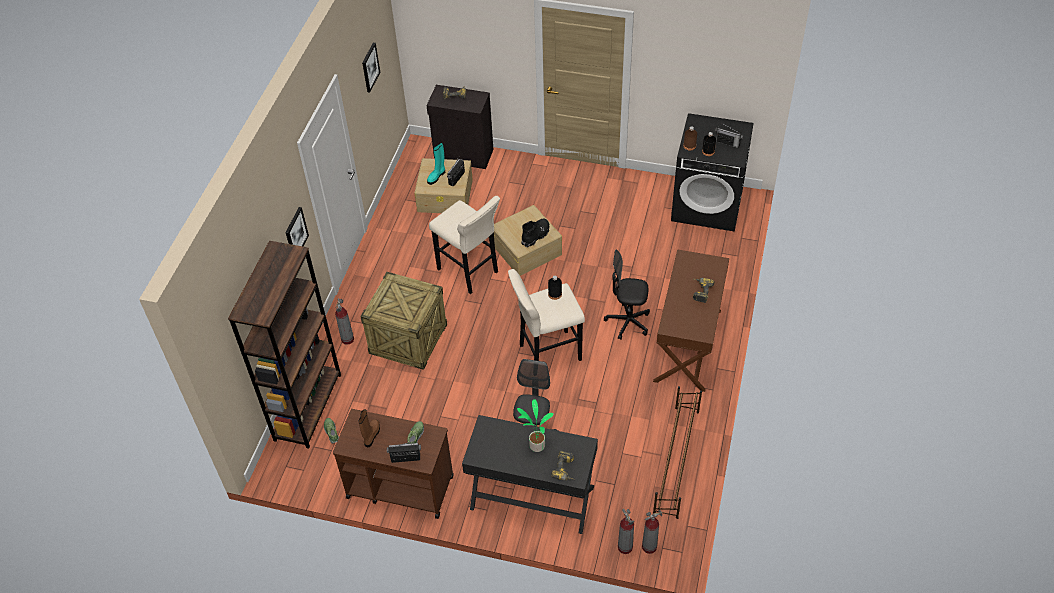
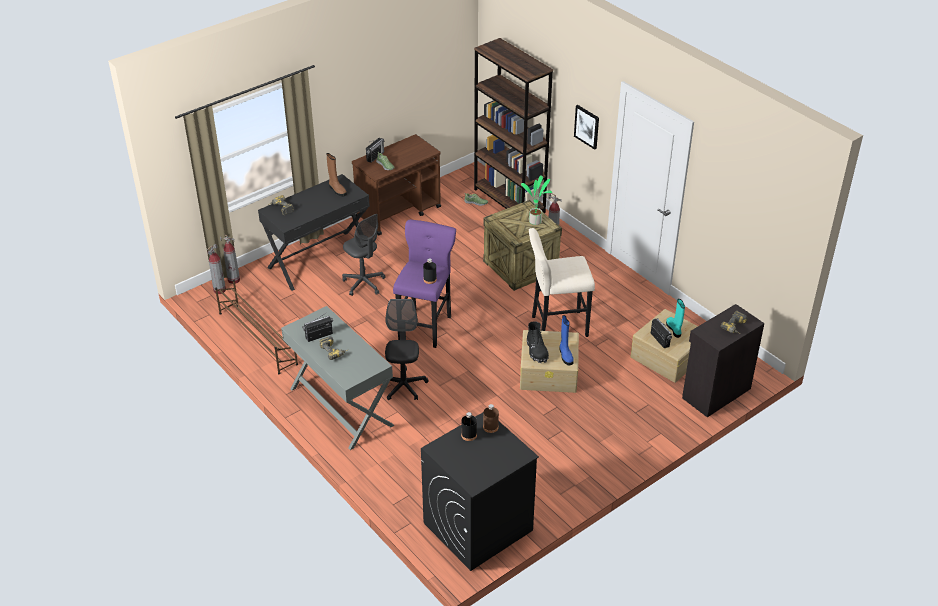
camera: 125 degrees right, 10 degrees down
(370, 67) = (744, 203): picture -> none
(371, 435) = (409, 151): brown boot -> brown boot (337, 190)
(524, 218) = (565, 355): none -> blue boot
(536, 445) = (314, 206): potted plant -> potted plant (536, 221)
(547, 353) = (426, 326): beige stool -> purple stool
(628, 322) = (403, 386): black office chair -> black office chair turned 45 degrees counterclockwise
(688, 345) = (340, 407): brown desk -> grey desk
(727, 143) = (465, 457): radio -> radio (319, 336)

